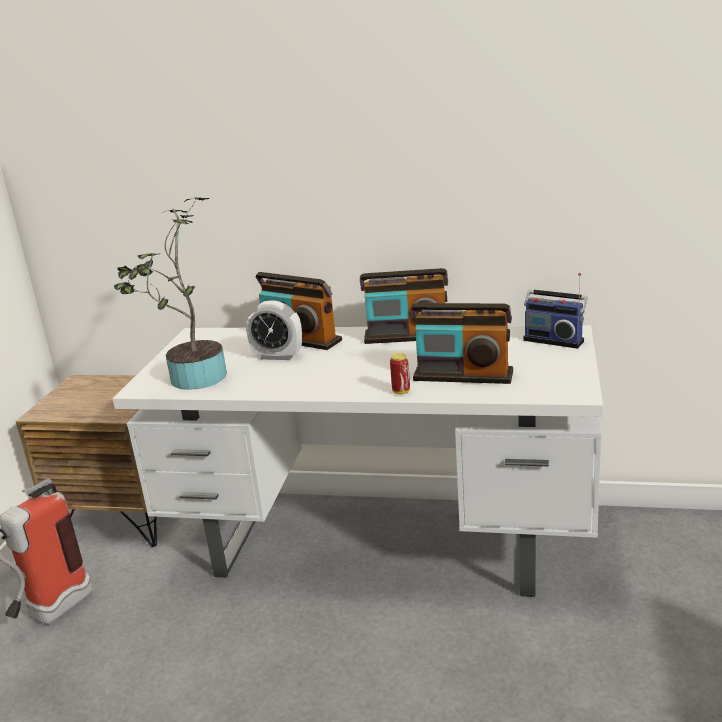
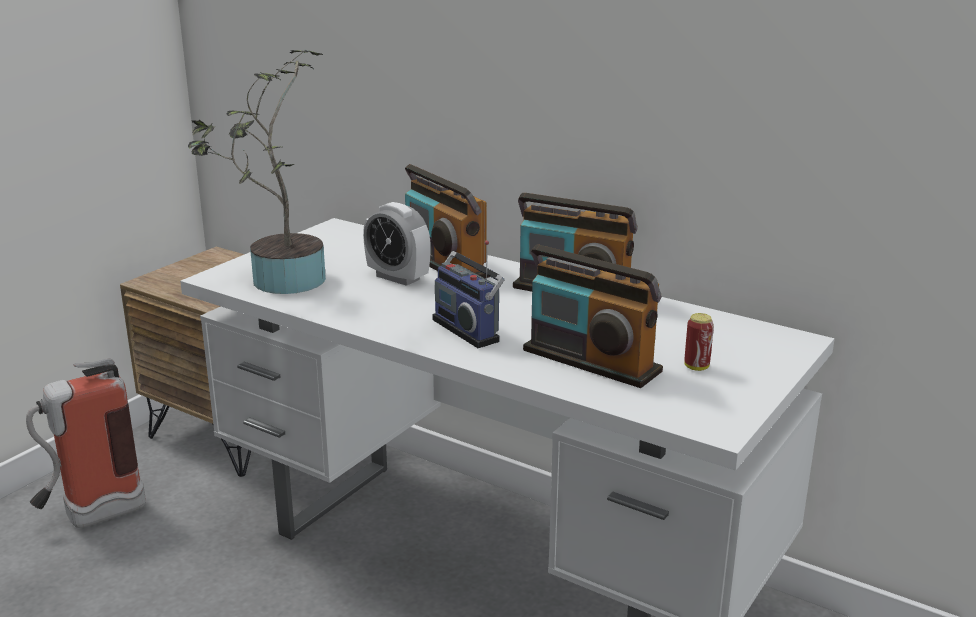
camera: 20 degrees right, 0 degrees up
(401, 391) = (494, 360): can -> can (696, 367)
(554, 340) = (761, 345): radio -> radio (469, 329)

